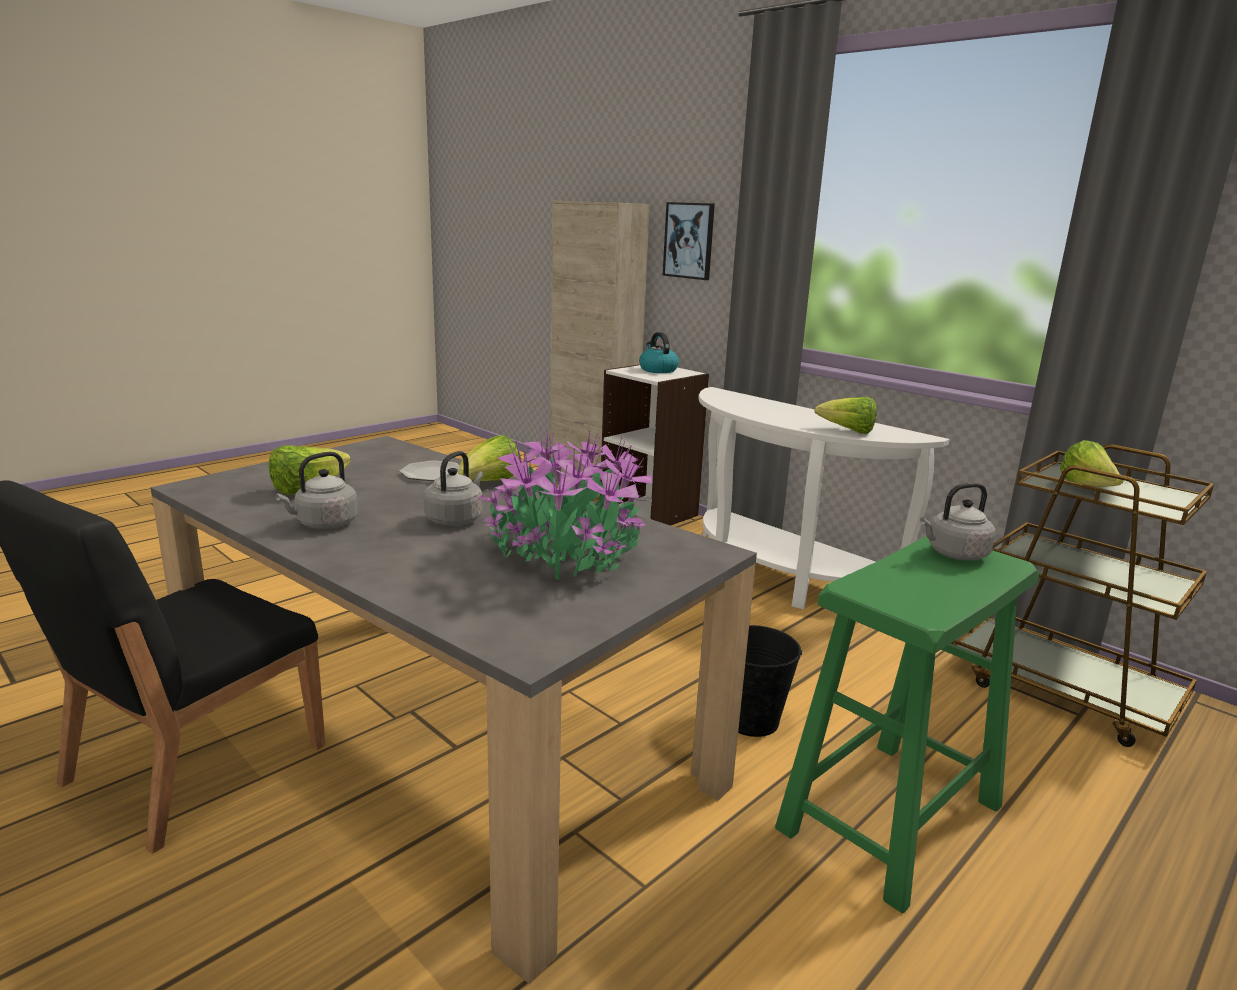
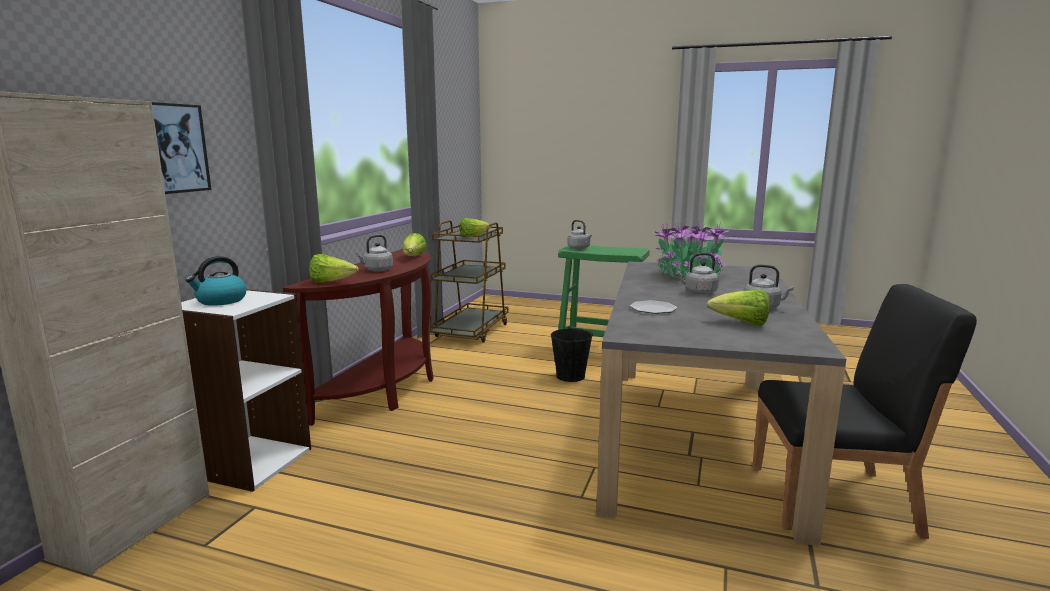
camera: 115 degrees left, 5 degrees down
(489, 484) = (641, 297): lettuce -> lettuce (331, 282)
(767, 412) = (377, 270): none -> grey kettle
(778, 577) = (385, 389): white console table -> brown console table

